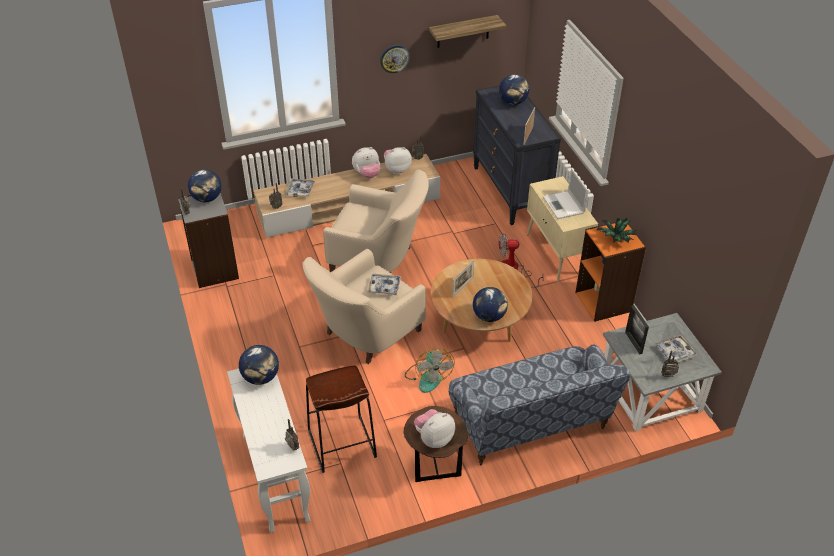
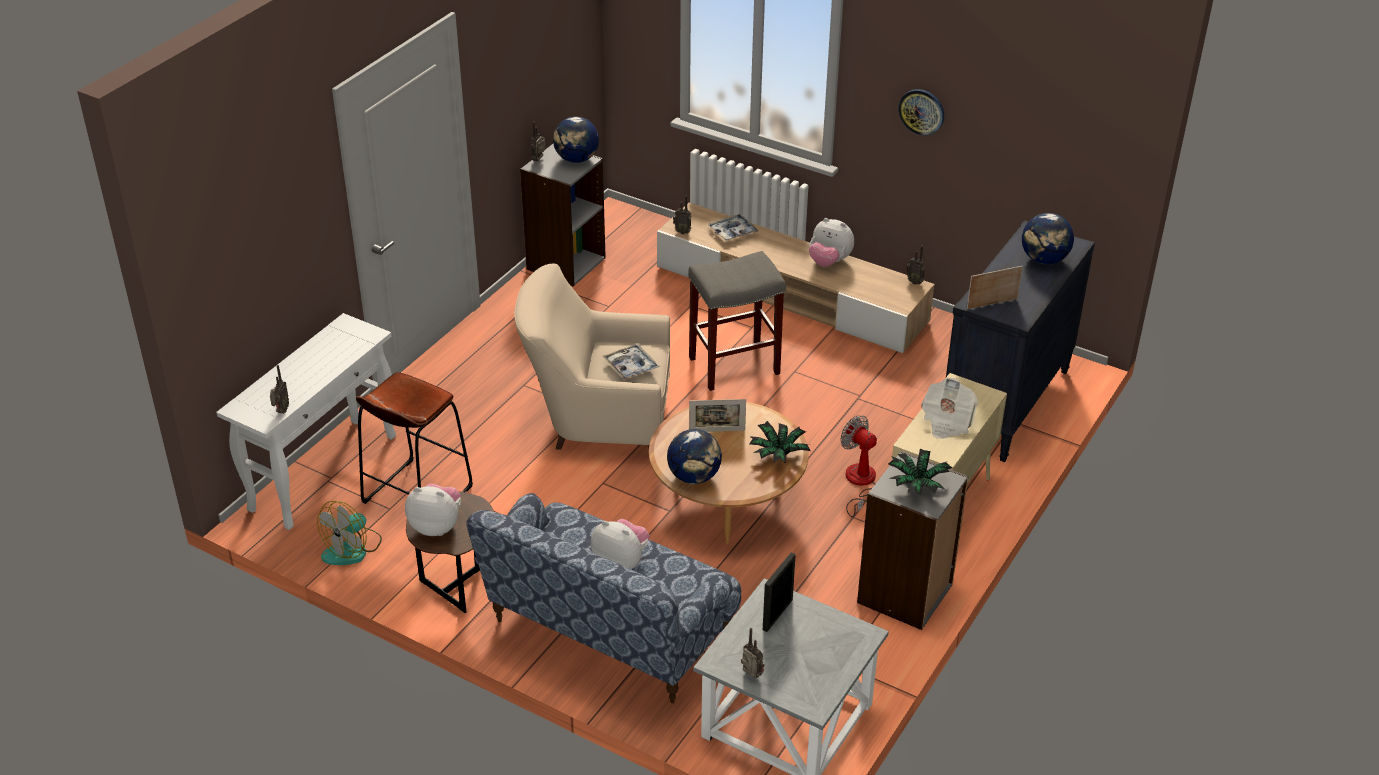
camera: 50 degrees right, 5 degrees down
(261, 377) = (357, 338): globe -> none
(379, 259) = (733, 366): beige armchair -> grey stool
(397, 169) = (870, 278): plush toy -> plush toy (621, 562)
(428, 376) = (589, 506): fan -> fan (352, 549)
(463, 31) = (1033, 120): shelf -> none
(503, 277) = (778, 454): none -> potted plant
(564, 205) = (947, 421): laptop -> newspaper
(604, 302) = (906, 594): orange bookcase -> grey bookcase
(675, 352) = (806, 662): tray -> none

